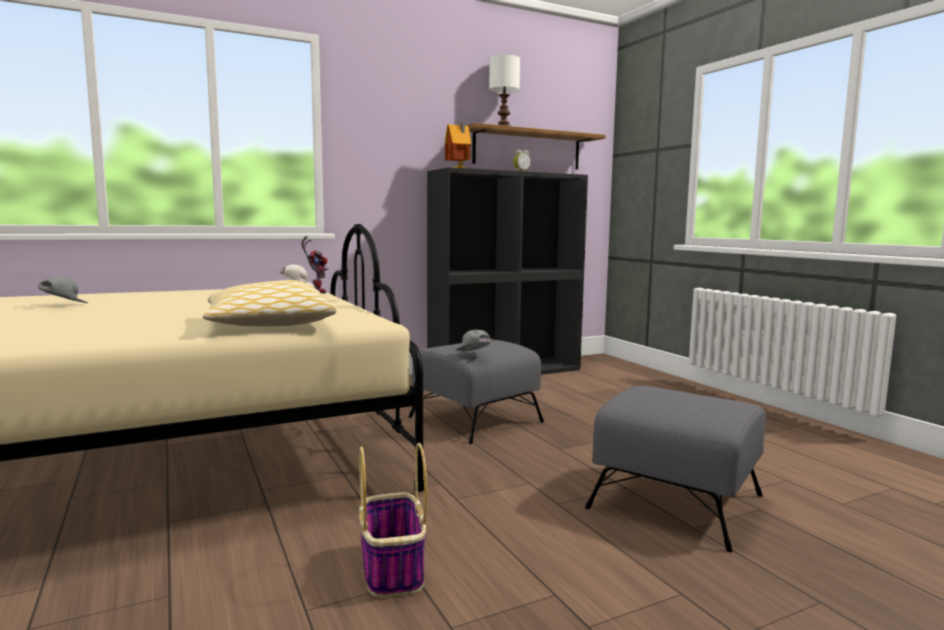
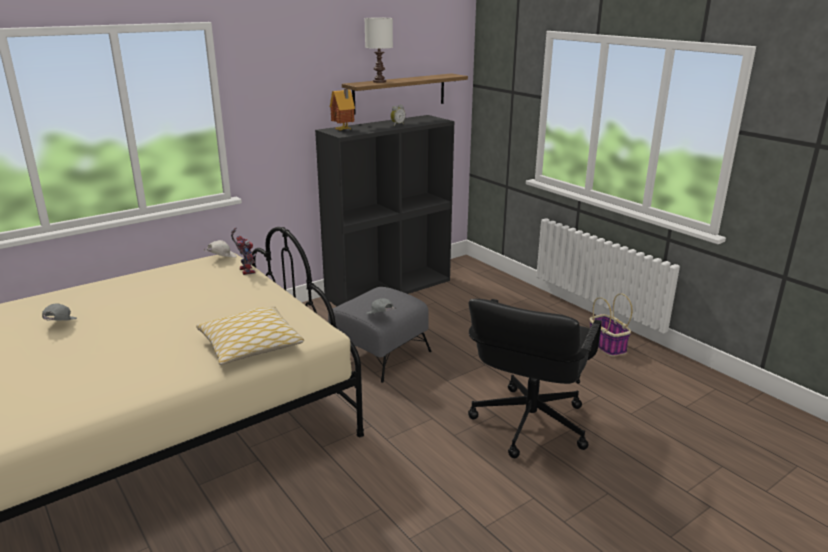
camera: 10 degrees left, 15 degrees up
(392, 568) = (362, 502): basket -> basket (606, 345)
(674, 501) = (528, 423): grey ottoman -> black office chair

